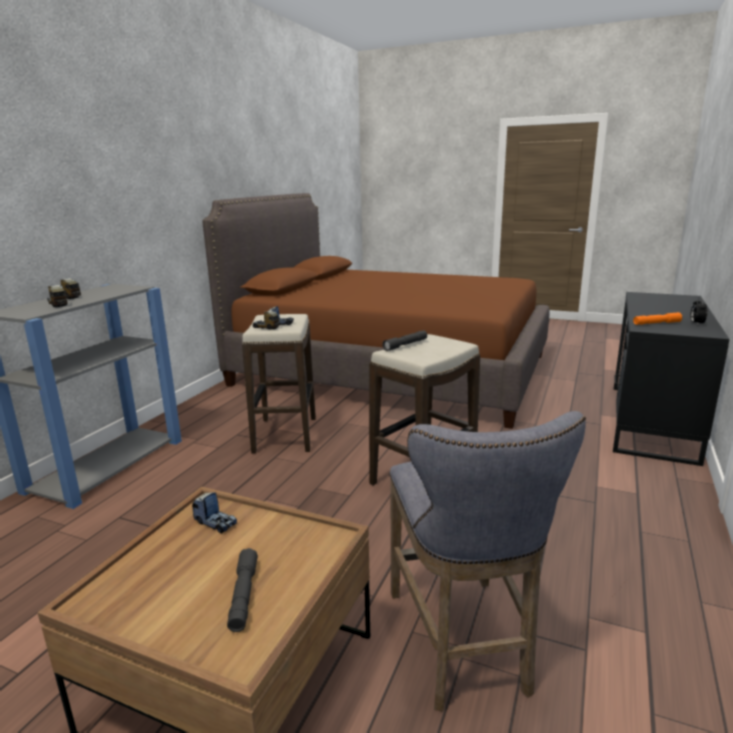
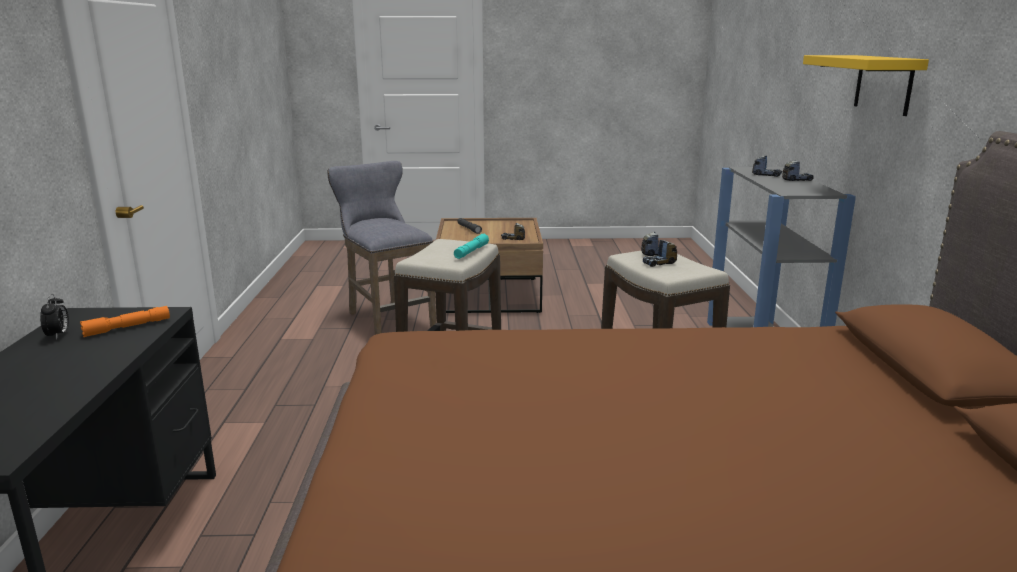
camera: 155 degrees right, 0 degrees up
(93, 192) = (883, 84): none -> yellow shelf
(405, 345) = (471, 251): grey flashlight -> turquoise flashlight

